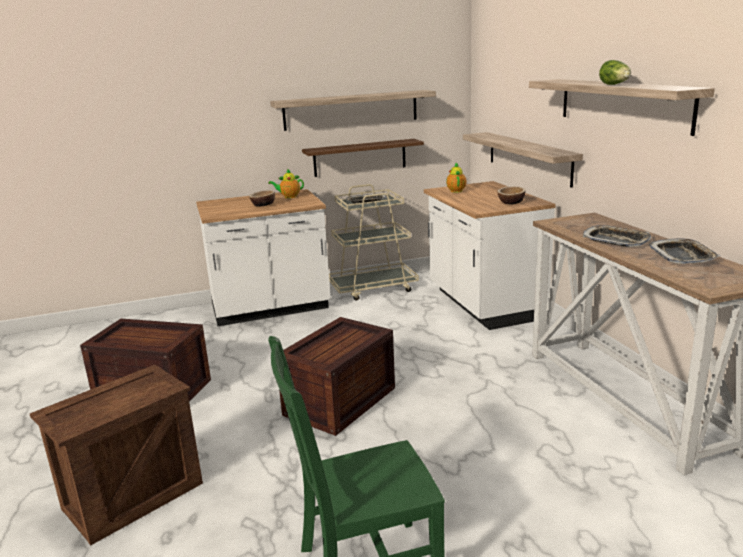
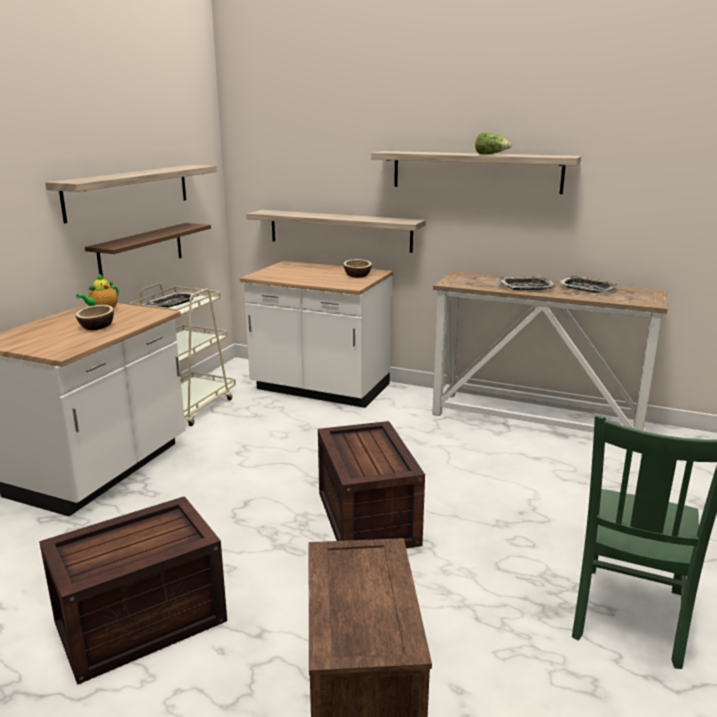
camera: 50 degrees left, 0 degrees up
(456, 190) = (277, 274): teapot -> none

